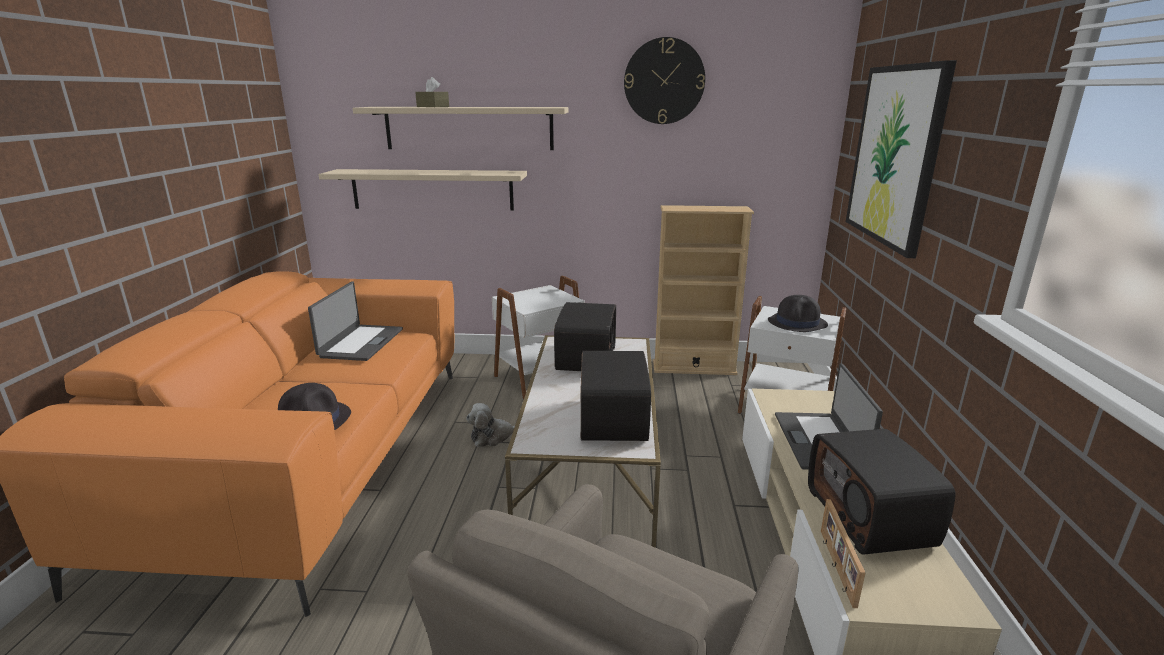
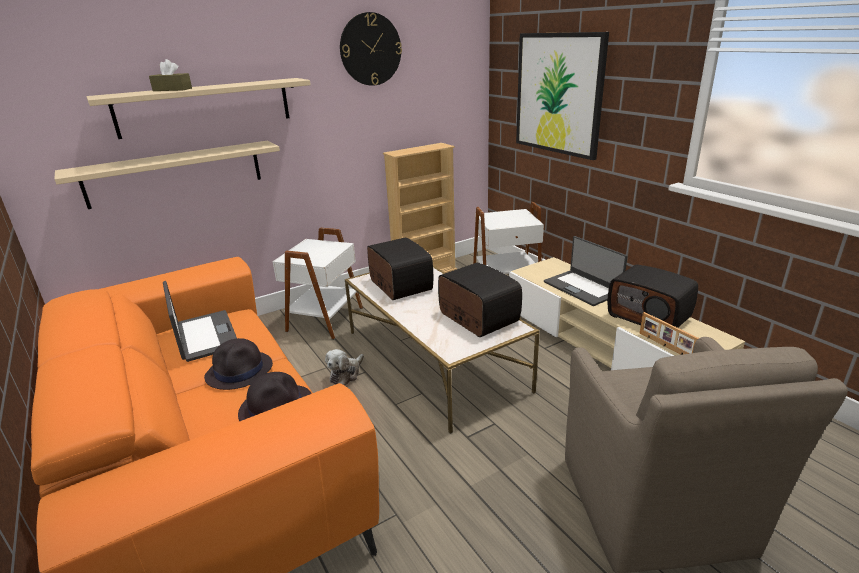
camera: 35 degrees left, 5 degrees up
(797, 323) = (510, 219): black hat -> black hat (240, 371)

